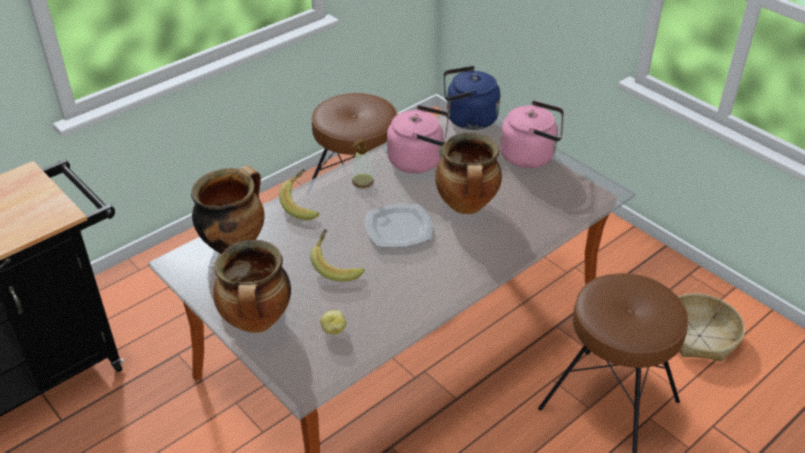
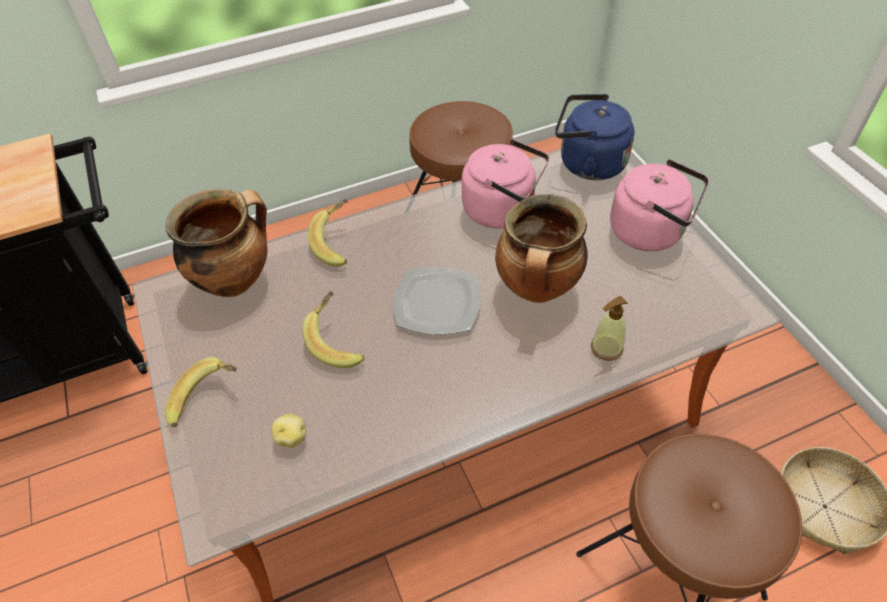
camera: 20 degrees right, 10 degrees up
(257, 322) = (208, 400): cooking pot -> banana
(362, 181) = (421, 225): soap dispenser -> soap dispenser (606, 348)

